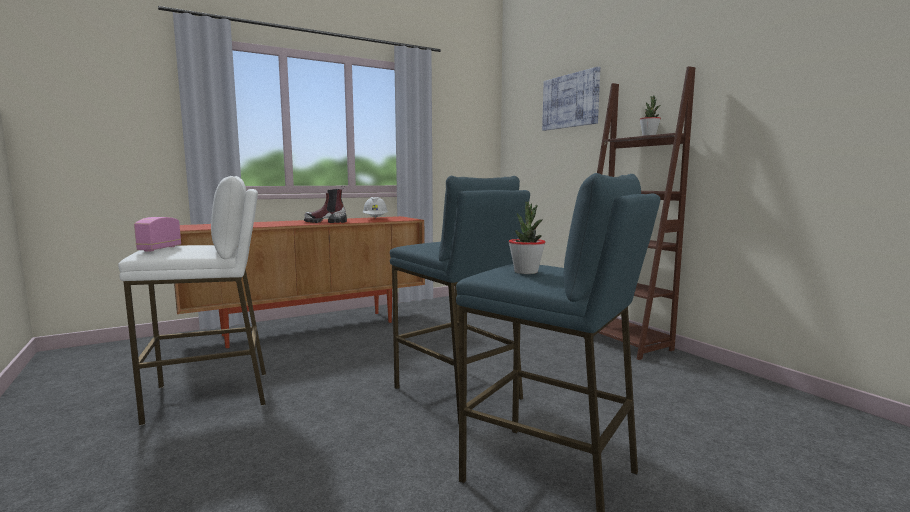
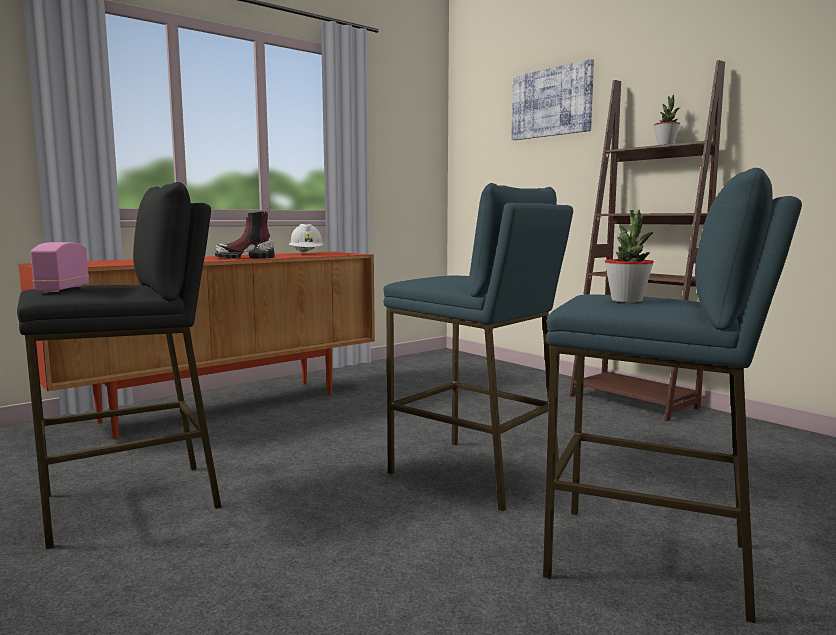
camera: 10 degrees left, 0 degrees up
(211, 396) = (132, 502): white stool -> black stool

